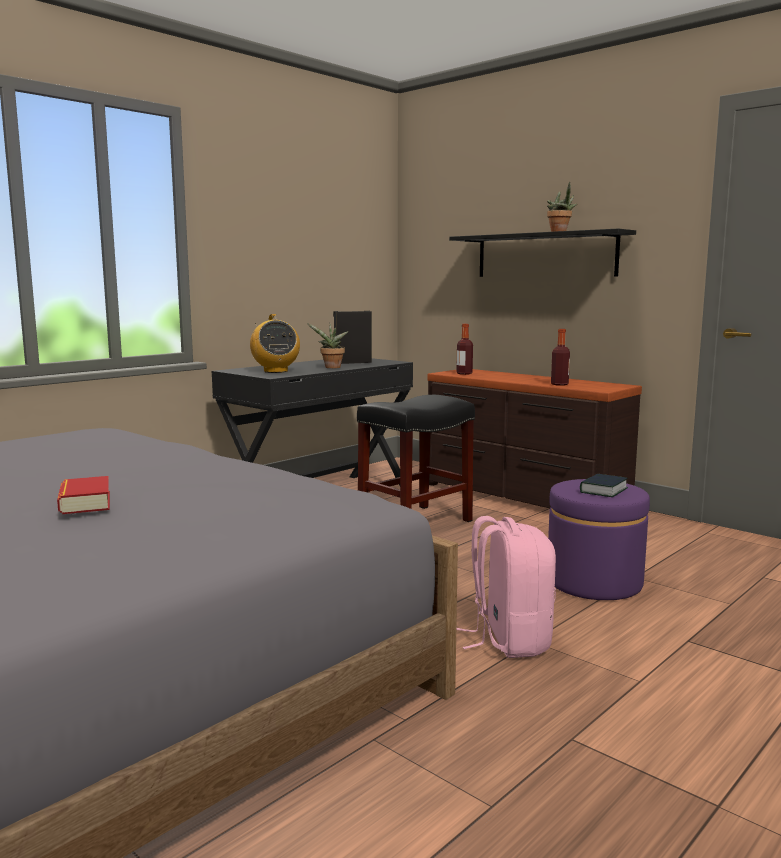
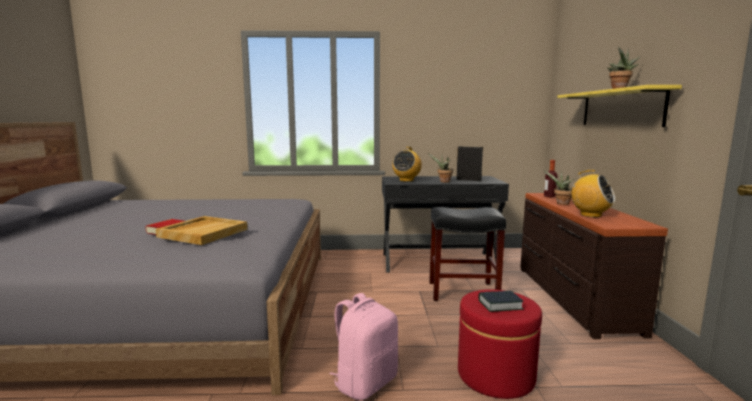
camera: 45 degrees right, 0 degrees up
(187, 487) = (203, 233): none -> beige tray
(501, 379) = (561, 204): none -> potted plant
(545, 255) = (620, 108): black shelf -> yellow shelf
(559, 384) = (590, 215): bottle -> radio
(594, 582) = (495, 375): purple ottoman -> red ottoman

